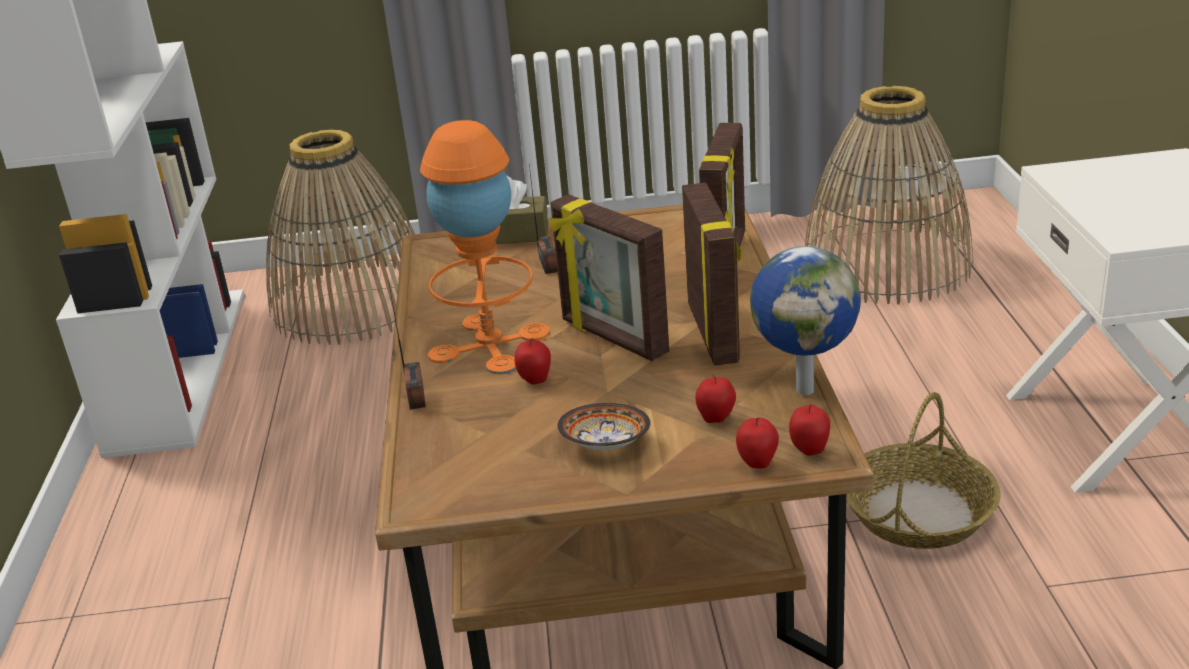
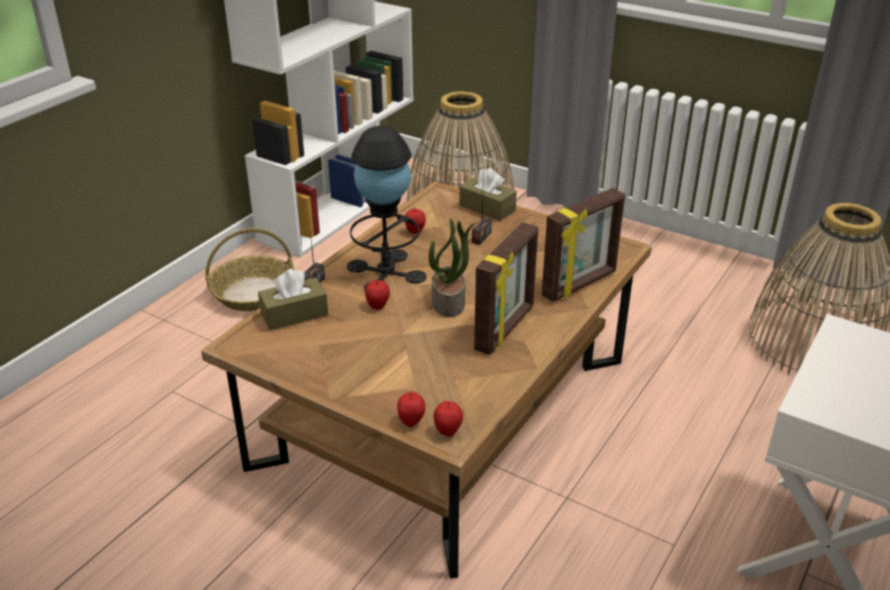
camera: 35 degrees right, 5 degrees up
(444, 436) = (294, 314): none -> brown tissue box
(489, 344) = (386, 272): orange table lamp -> black table lamp
(607, 446) = (357, 365): bowl -> none
(612, 338) = (449, 302): picture frame -> potted plant
(716, 419) = (430, 383): apple -> apple (415, 232)
(805, 389) = (500, 393): globe -> none
(918, 512) = (616, 519): basket -> basket (253, 292)

